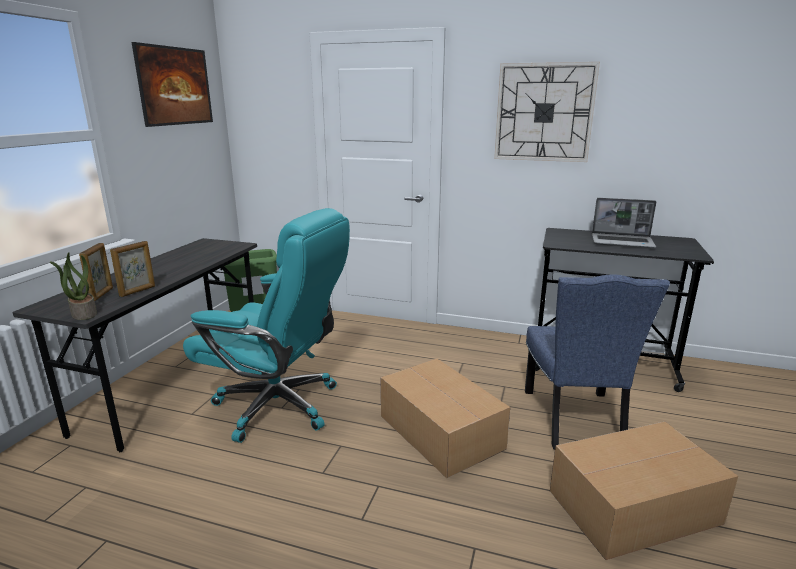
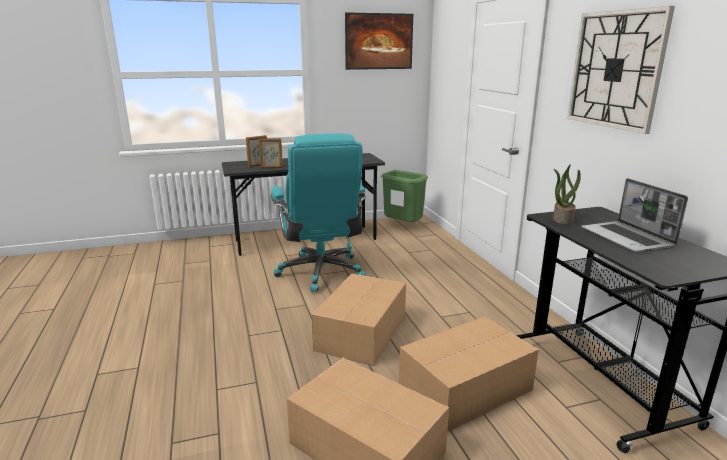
camera: 55 degrees right, 0 degrees up
(83, 314) = (233, 170): potted plant -> potted plant (562, 219)
(574, 417) = (463, 388): blue chair -> cardboard box

